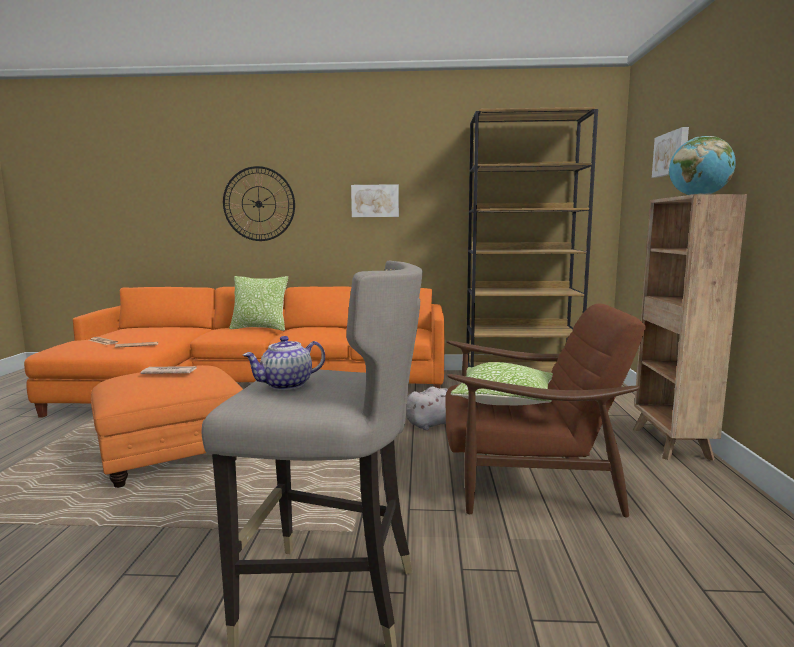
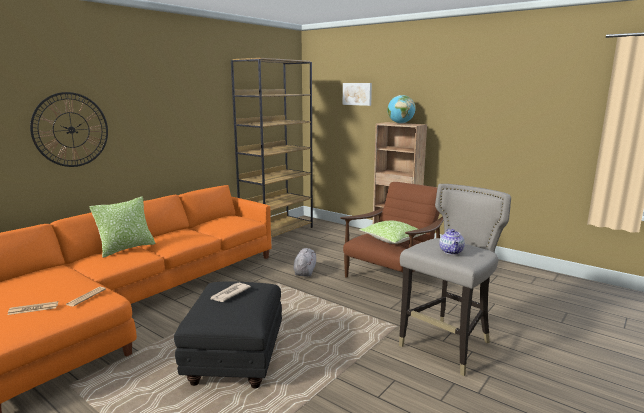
camera: 55 degrees left, 5 degrees up
(174, 459) = (236, 359): orange ottoman -> black ottoman
(375, 201) = (173, 120): picture -> none

